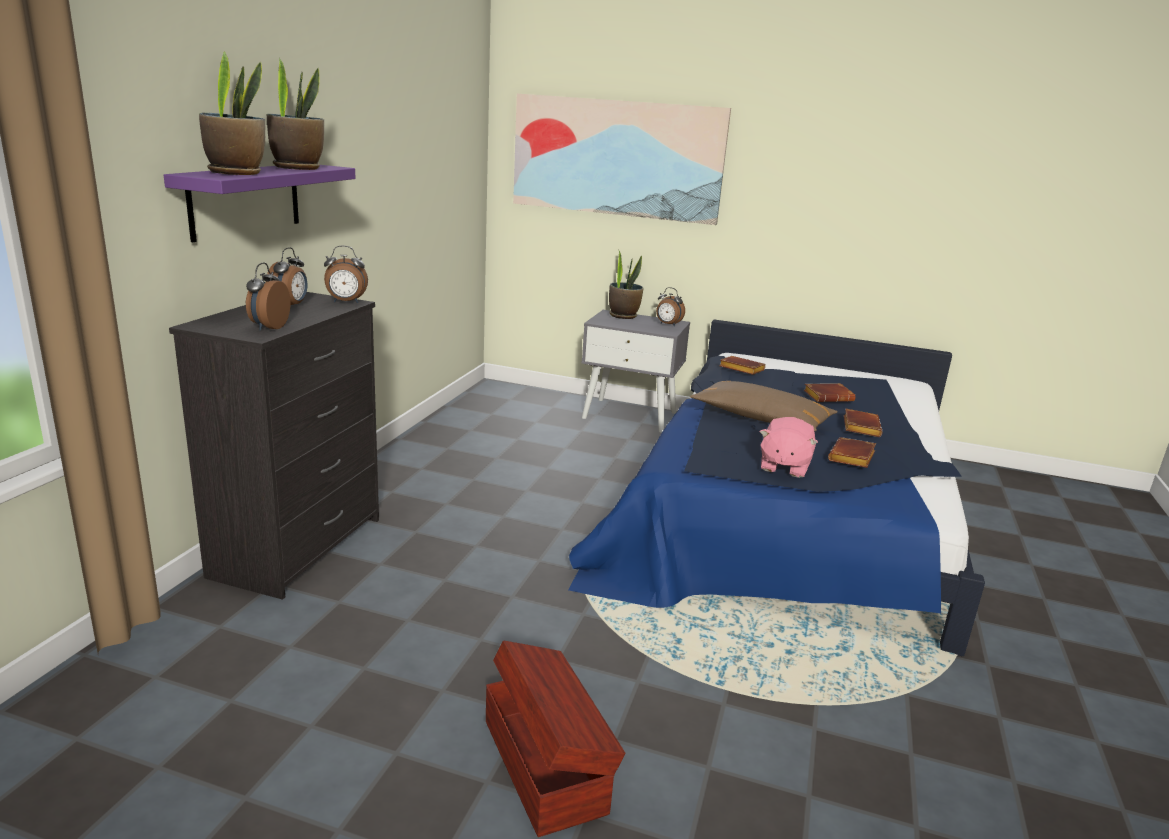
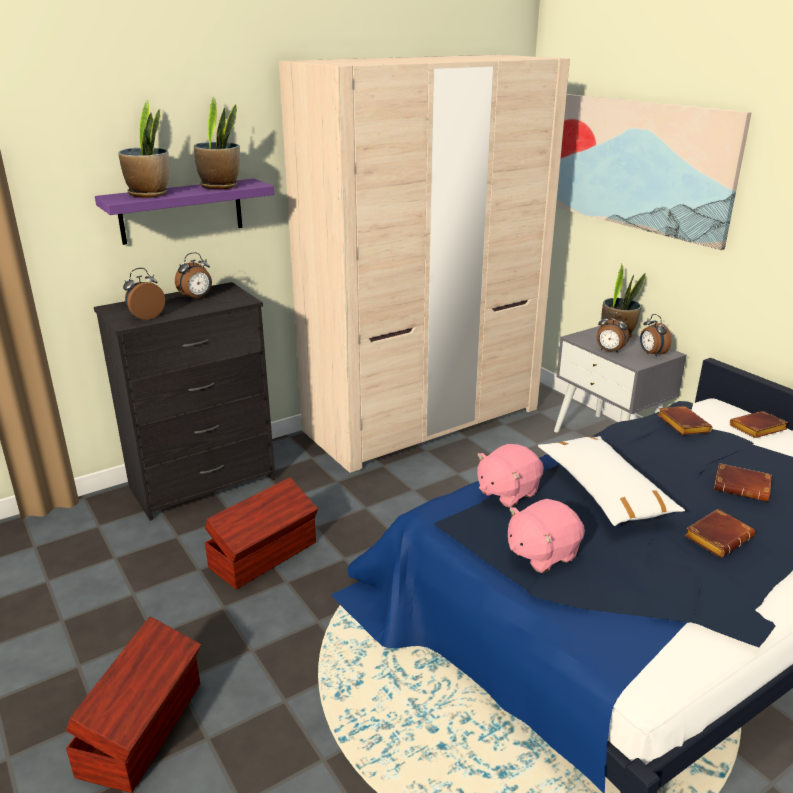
camera: 40 degrees right, 5 degrees up
(346, 302) = (241, 299): alarm clock -> alarm clock (609, 351)
(460, 435) = (423, 420): none -> beige wardrobe
(461, 584) = (265, 555): none -> brown storage box
(700, 437) = (507, 492): none -> pink plush toy
(761, 418) = (604, 491): brown pillow -> white pillow
(853, 458) = (636, 572): brown book -> brown book (757, 429)

